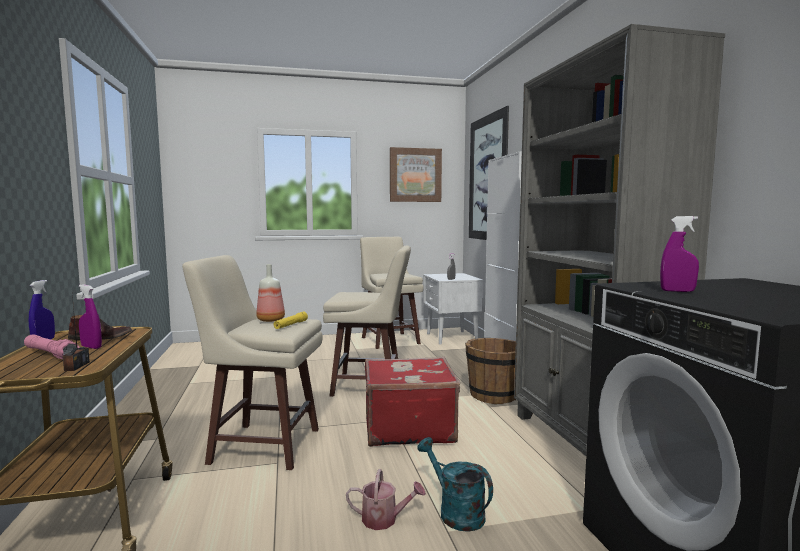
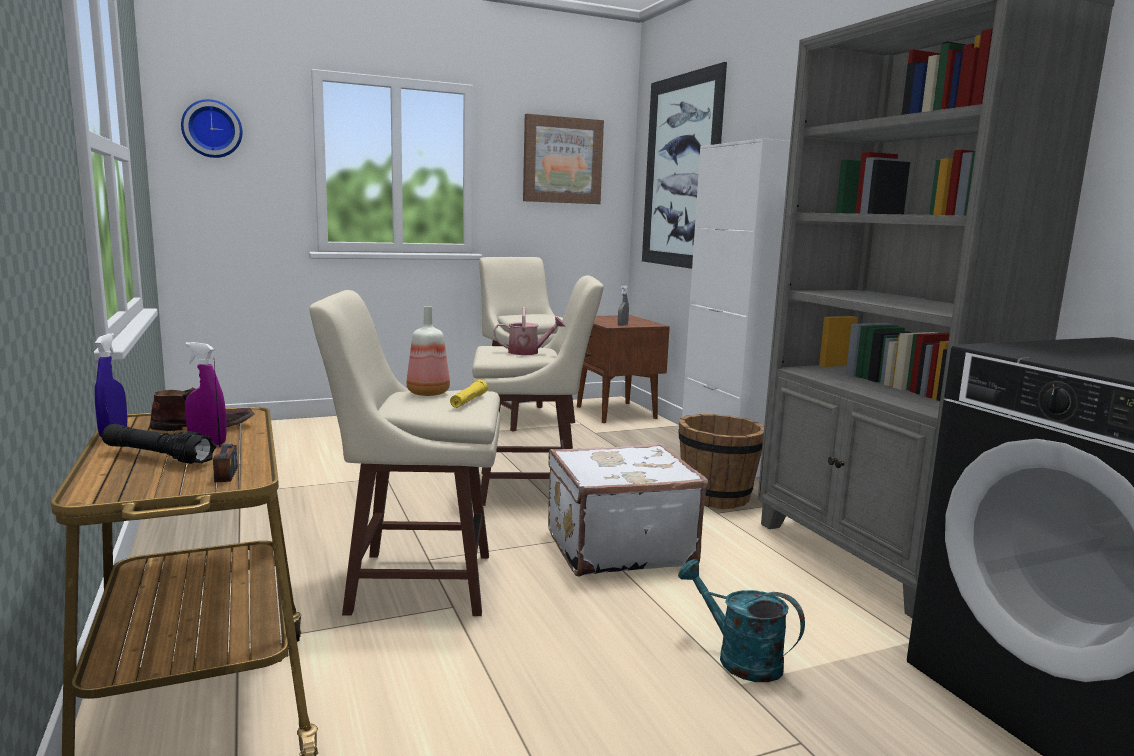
camera: 10 degrees left, 5 degrees up
(51, 354) = (158, 455): pink flashlight -> black flashlight
(198, 165) = (212, 129): none -> wall clock
(384, 519) = (649, 675): watering can -> watering can (528, 352)
(407, 427) = (617, 547): red suitcase -> white suitcase
(451, 338) = (616, 413): white nightstand -> brown nightstand
(677, 291) = (1071, 357): purple spray bottle -> none

